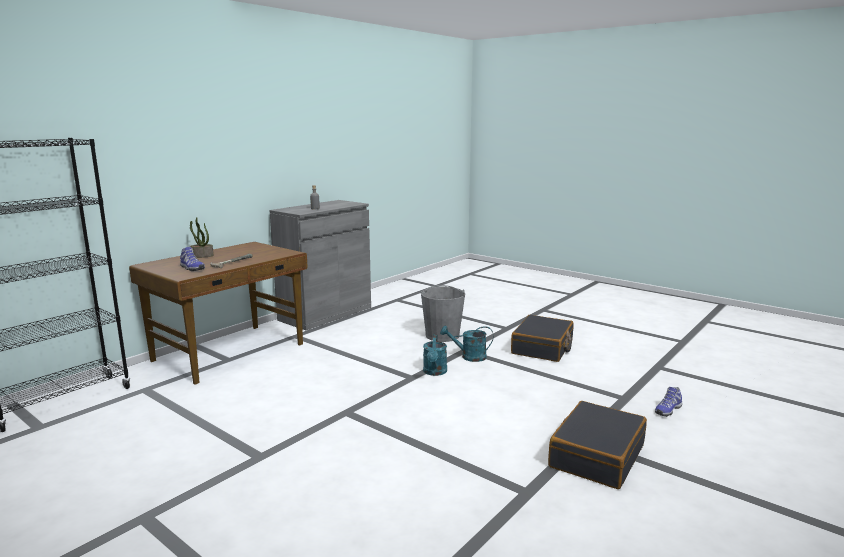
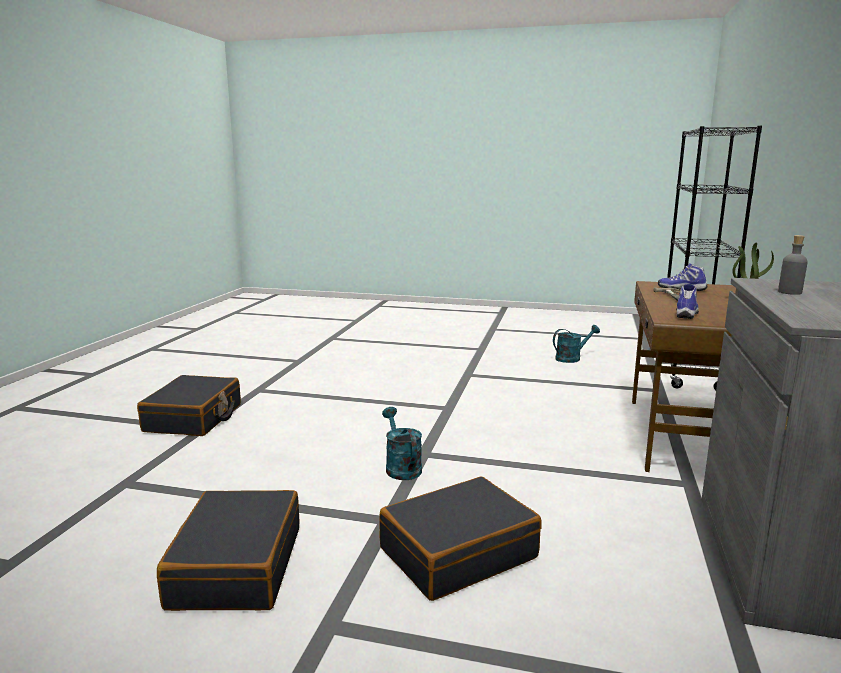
camera: 155 degrees right, 0 degrees up
(442, 335) = (458, 552): grey bucket -> black suitcase
(469, 357) = (370, 506): turquoise watering can -> turquoise watering can (571, 358)
(667, 410) = (75, 478): shoe -> shoe (686, 314)

